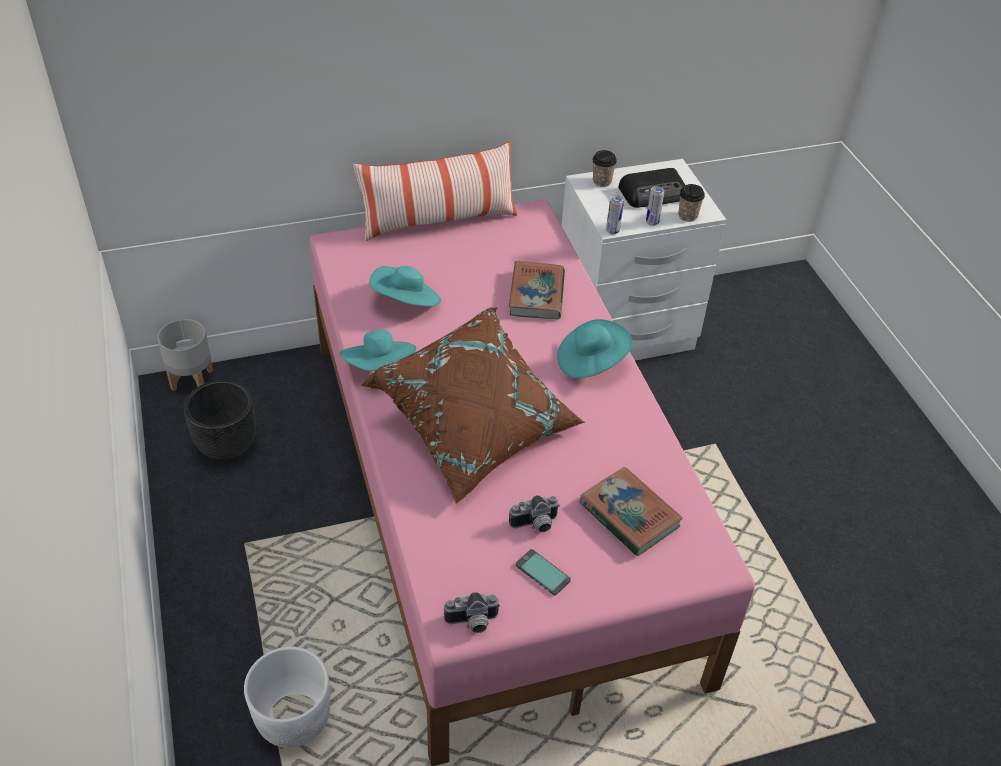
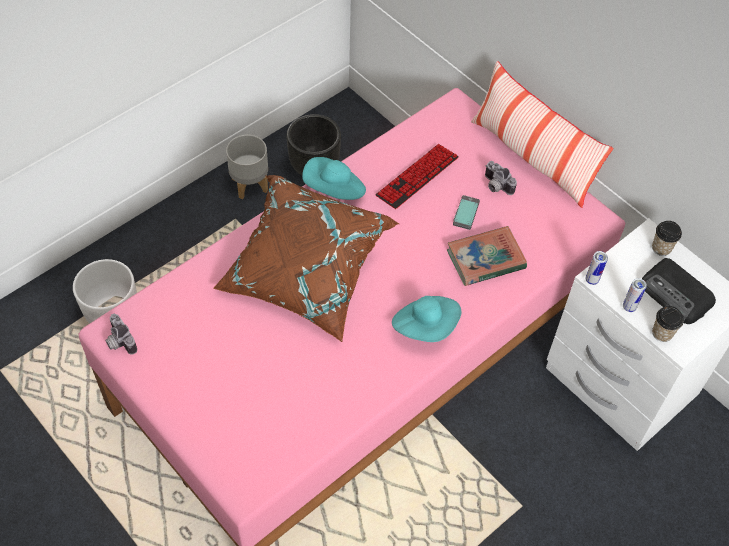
camera: 65 degrees right, 10 degrees up
(191, 379) = (363, 116): grey planter -> grey planter (249, 184)
(406, 302) = (417, 177): turquoise hat -> keyboard
(535, 525) = (226, 349): camera -> camera (495, 186)
(542, 573) = (182, 369): phone -> phone (466, 213)
(629, 515) = (266, 409): book -> none

